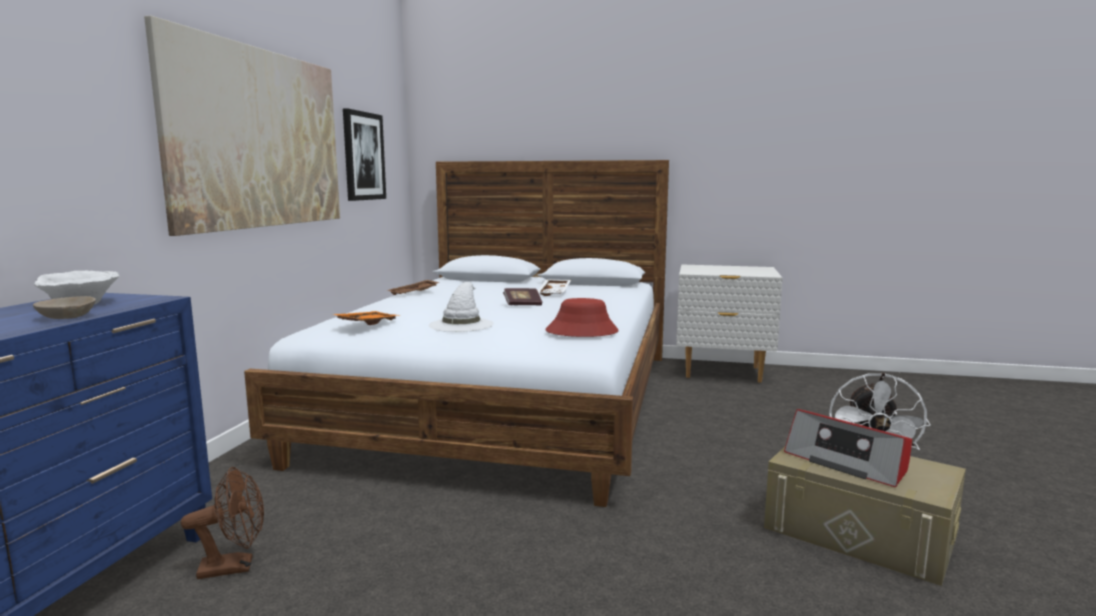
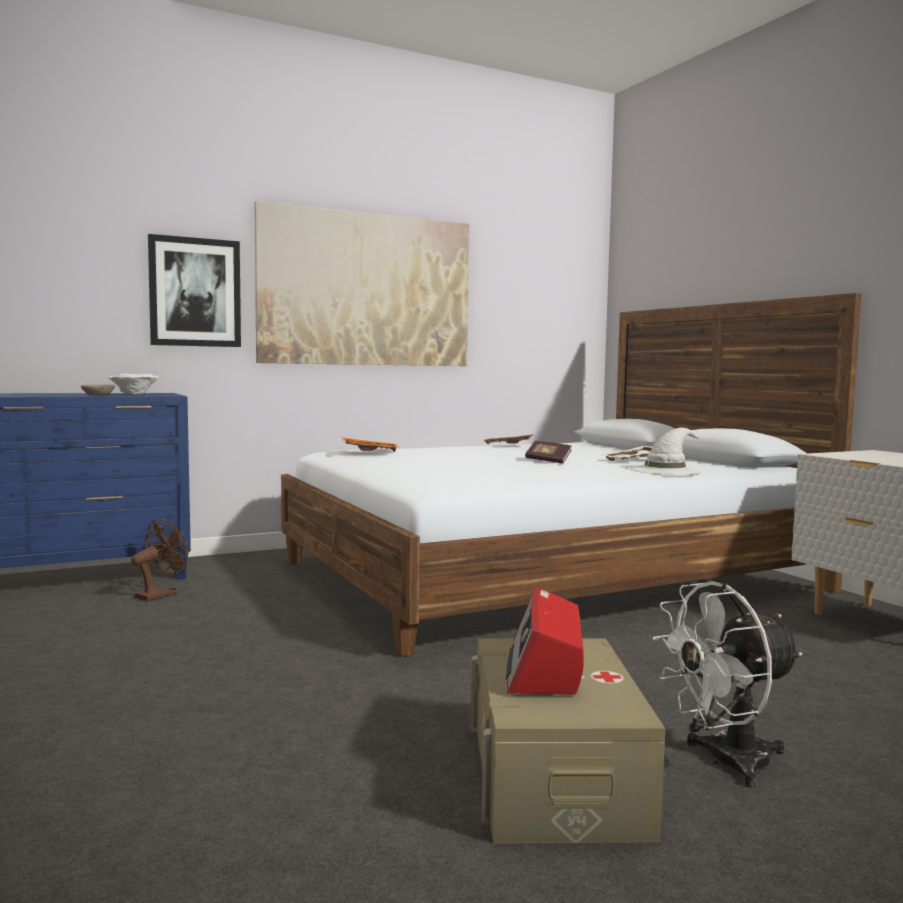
camera: 50 degrees right, 5 degrees down
(235, 566) = (161, 594): brown fan -> brown fan turned 90 degrees counterclockwise
(363, 156) = (519, 307): picture -> picture (195, 292)
(461, 324) = (431, 462): white hat -> white hat (665, 470)
(582, 331) = (493, 479): red hat -> none

